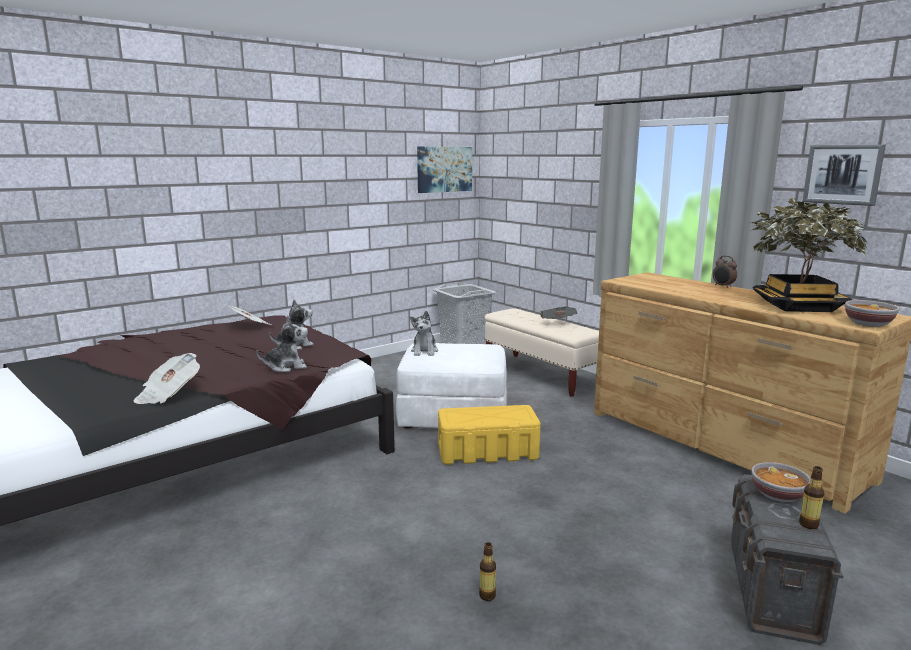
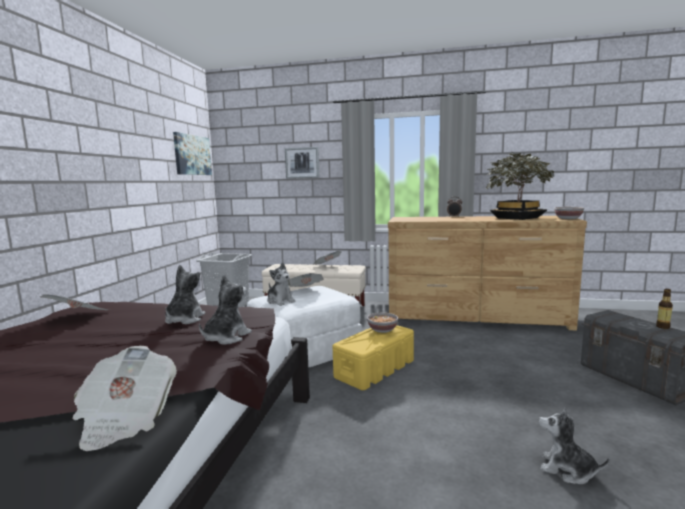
camera: 40 degrees left, 5 degrees down
(468, 347) = (305, 291): none -> newspaper
(487, 595) = (567, 470): bottle -> plush toy
(777, 495) = (621, 319): bowl -> bowl (382, 330)
(842, 174) = (508, 143): picture -> picture (302, 163)

